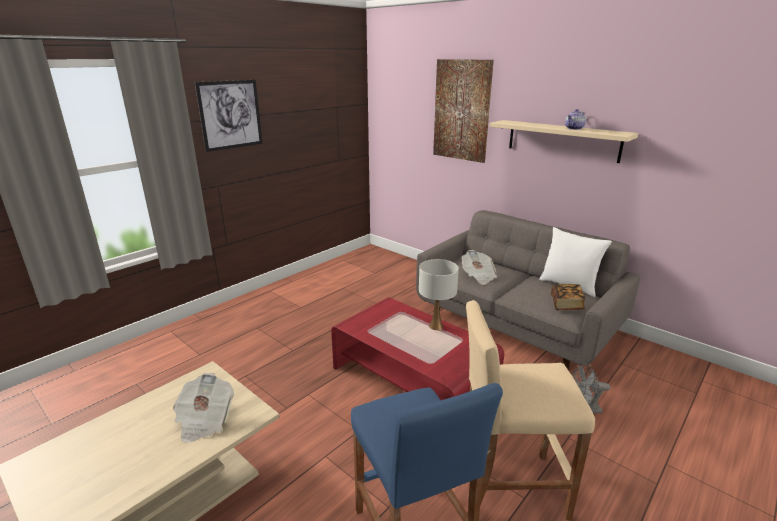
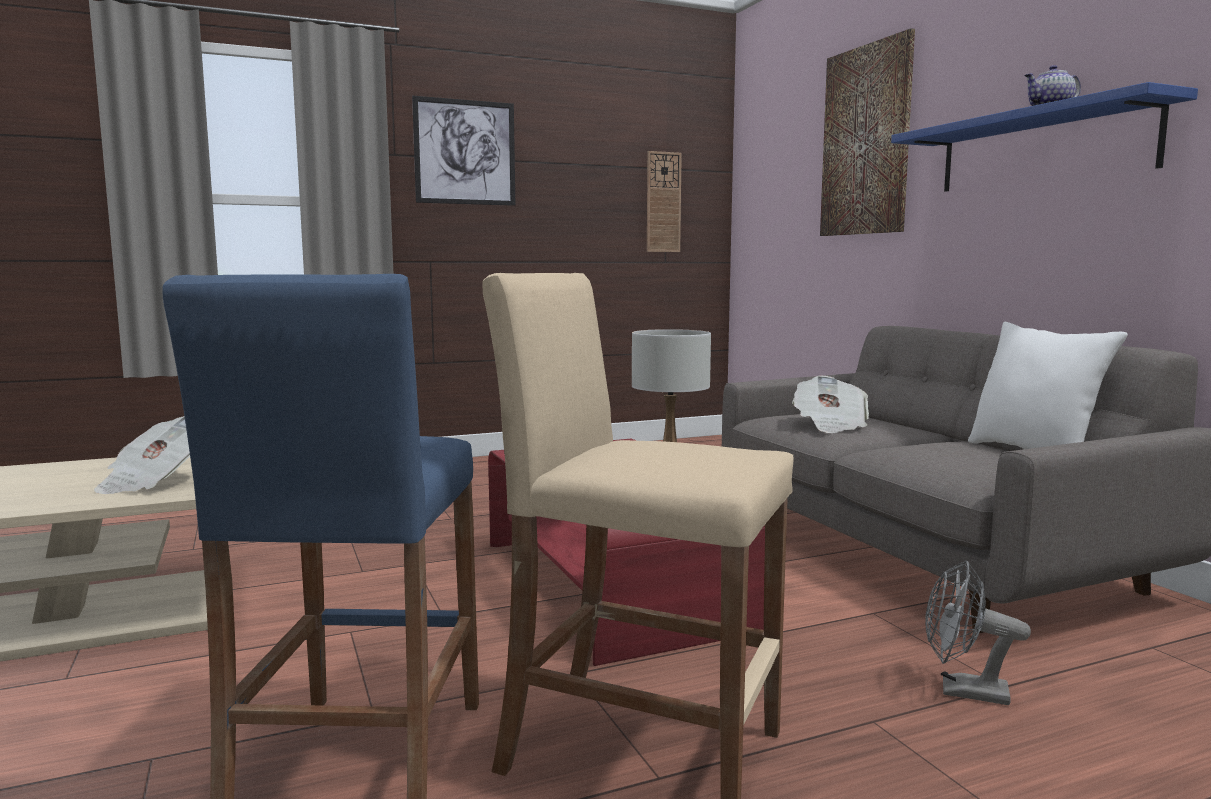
camera: 25 degrees right, 15 degrees down
(337, 127) = (663, 202): none -> wall clock
(562, 140) = (1042, 149): beige shelf -> blue shelf
(566, 304) = (988, 466): book -> none

